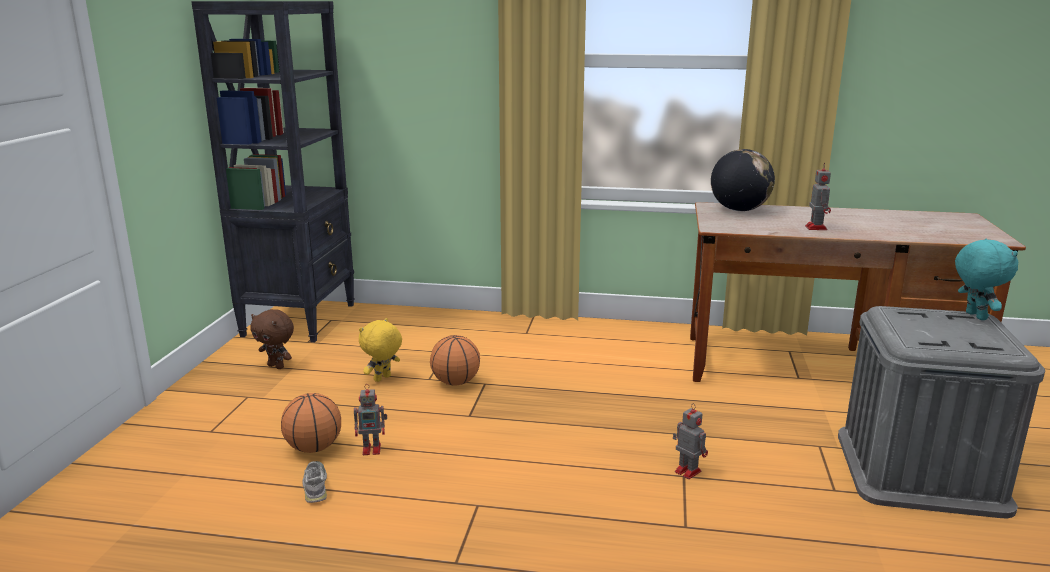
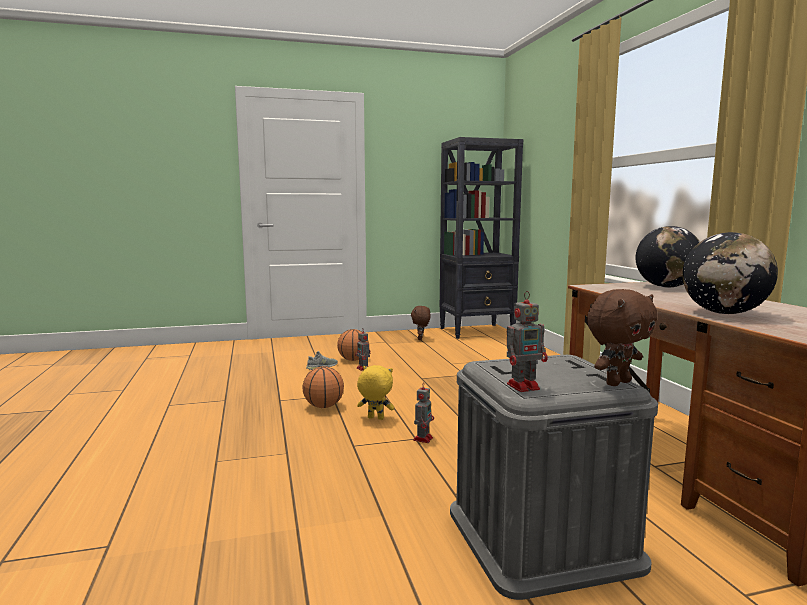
camera: 65 degrees right, 10 degrees down
(383, 379) = (437, 356): yellow plush toy -> yellow plush toy (375, 418)
(455, 382) = (456, 369): basketball -> basketball (323, 406)
(815, 227) = (667, 299): toy robot -> toy robot (524, 386)
(889, 231) = (724, 313): none -> globe
(974, 316) = (617, 382): turquoise plush toy -> brown plush toy

